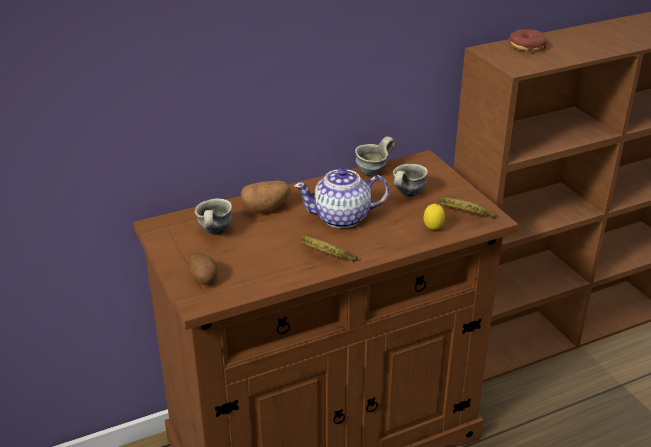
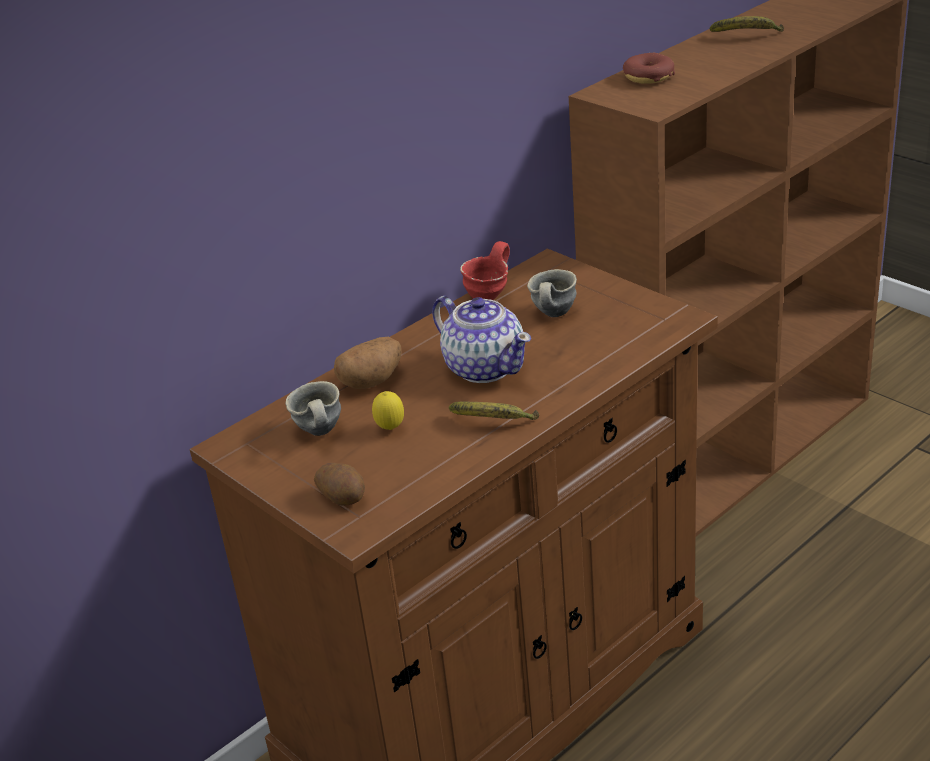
camera: 15 degrees left, 0 degrees up
(342, 218) = (484, 367): teapot -> teapot turned 105 degrees counterclockwise
(374, 173) = (491, 297): grey mug -> red mug
(433, 229) = (613, 351): lemon -> lemon (390, 429)
(465, 215) = (644, 321): banana -> banana (747, 36)

